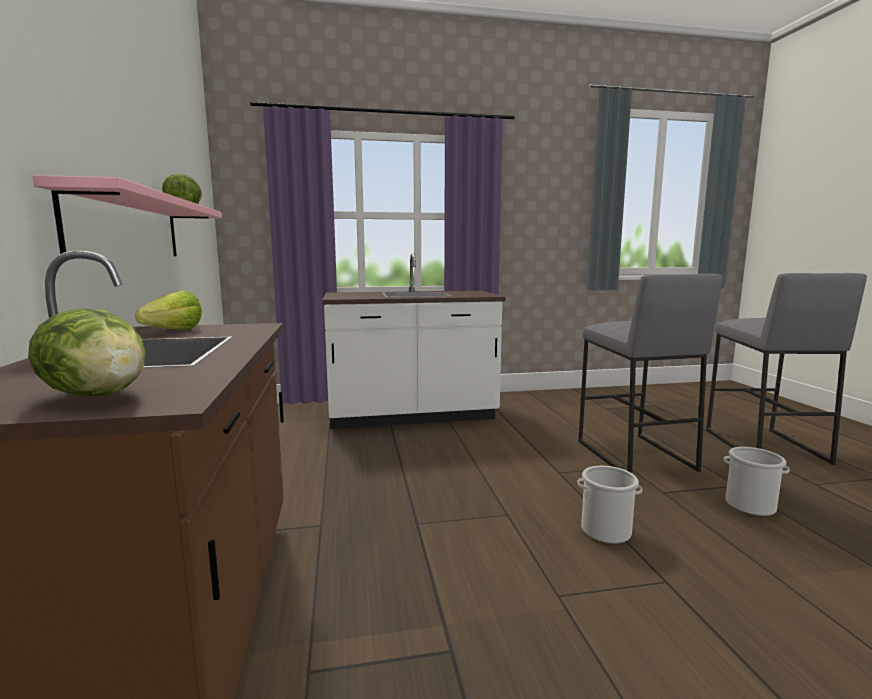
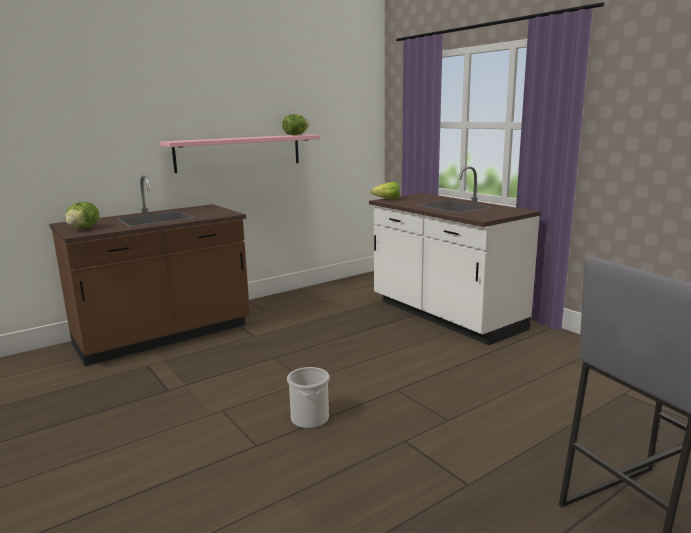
camera: 65 degrees right, 5 degrees up
(168, 332) = (200, 210): lettuce -> lettuce (385, 199)
(633, 455) = (481, 421): grey stool -> none
(750, 506) = (421, 491): bucket -> none

